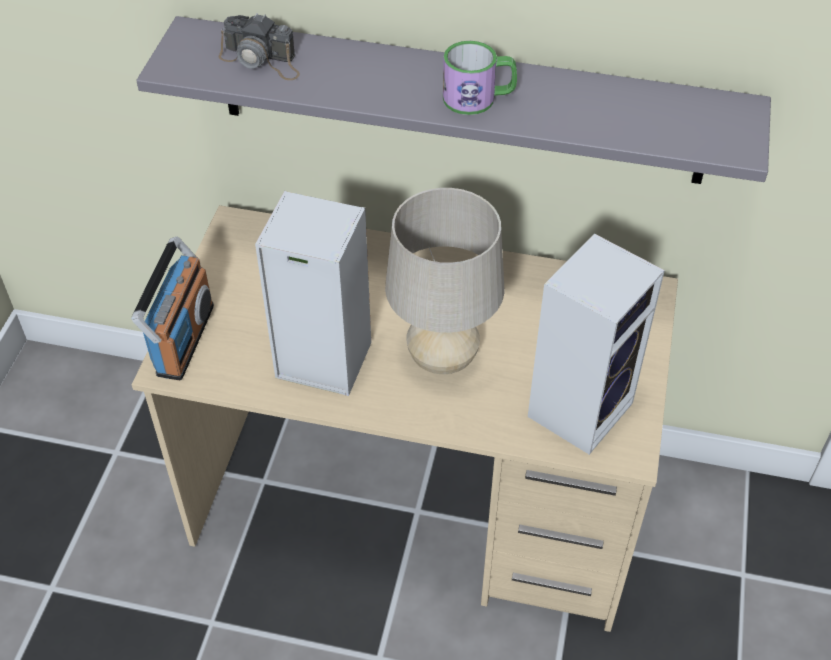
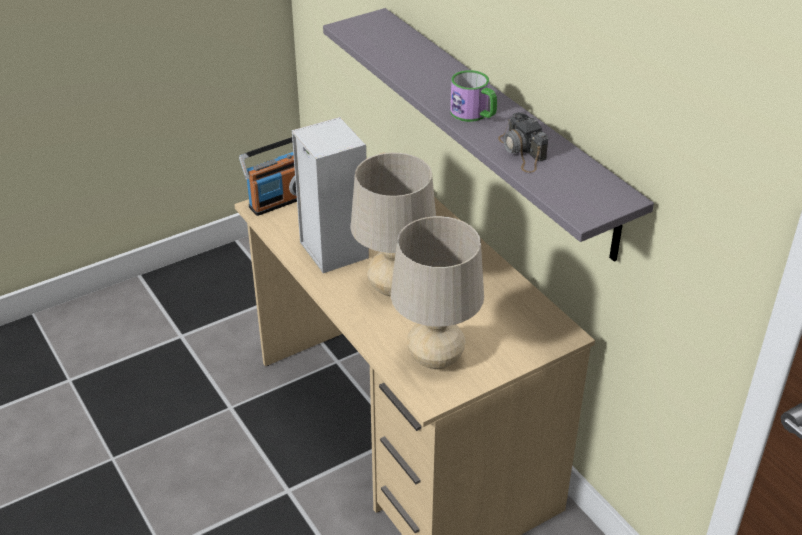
camera: 45 degrees right, 10 degrees down
(262, 60) = (393, 45): camera -> camera (522, 151)
(580, 406) = (435, 359): speaker -> beige table lamp

